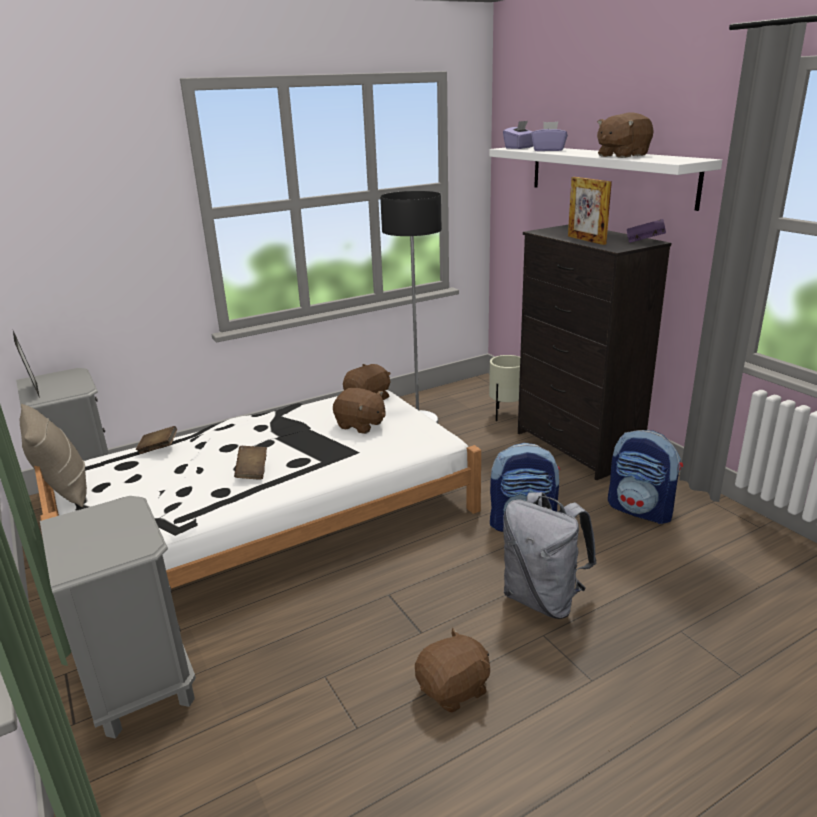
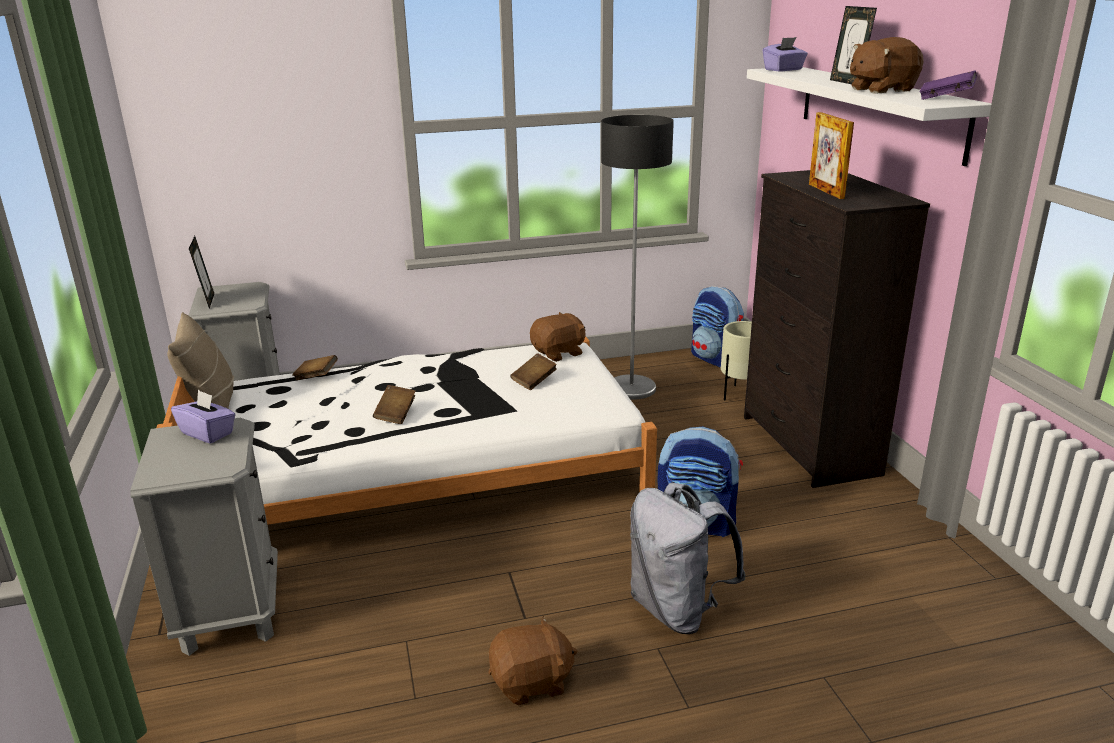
camera: 15 degrees right, 0 degrees up
(360, 425) = (534, 381): brown plush toy -> brown book
(549, 150) = (810, 76): purple tissue box -> purple tissue box (208, 433)
(586, 152) = (848, 82): none -> picture frame
(641, 510) = (850, 532): backpack -> backpack (716, 359)
(644, 240) = (898, 198): purple book -> purple book (945, 99)

